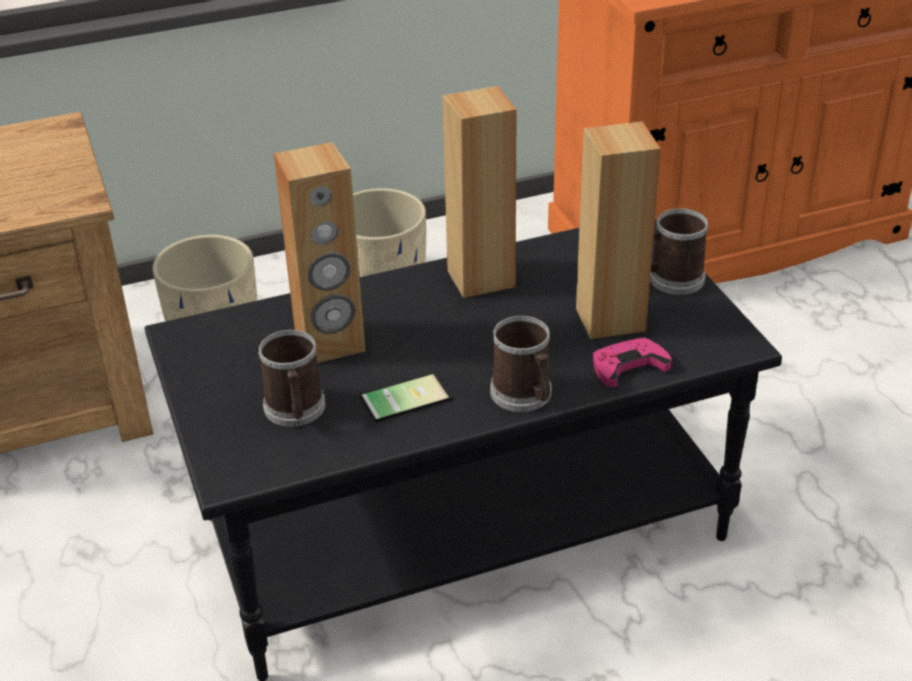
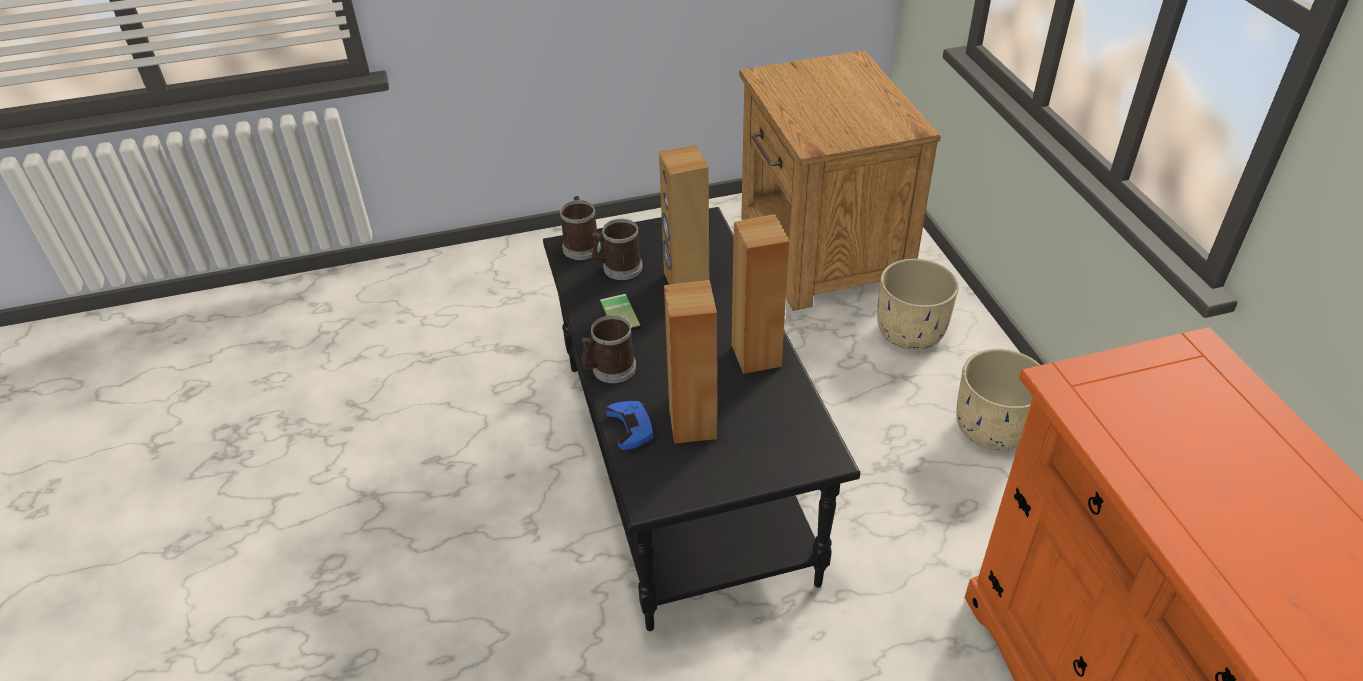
camera: 95 degrees right, 5 degrees up
(628, 366) = (631, 427): pink game controller -> blue game controller
(670, 279) = (745, 469): mug -> mug (581, 245)

